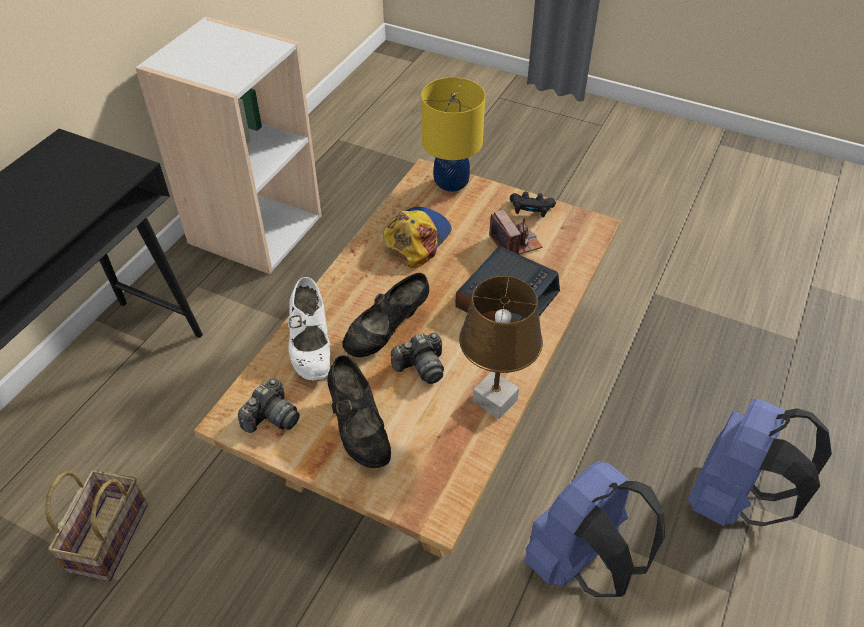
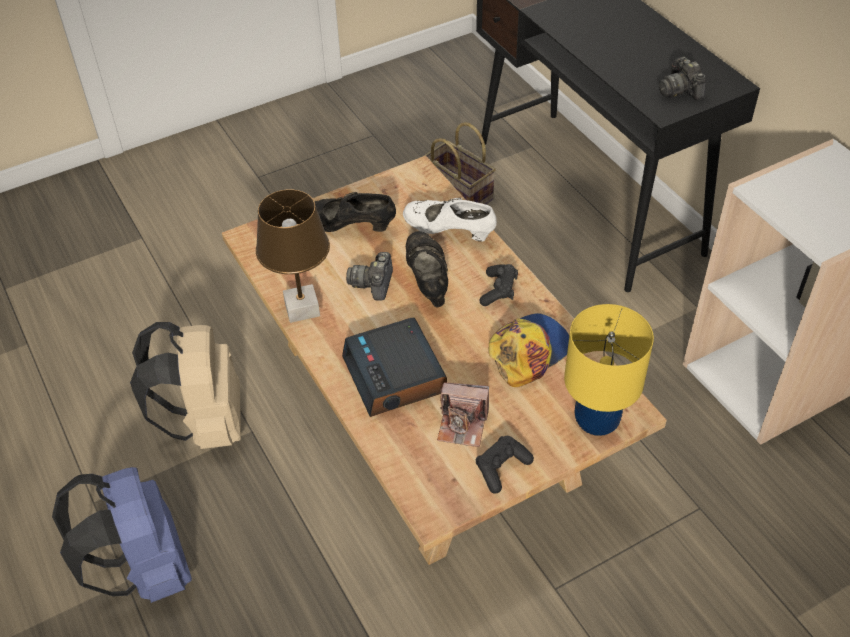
camera: 125 degrees right, 0 degrees up
(271, 417) = (401, 191): camera -> camera (680, 90)
(363, 281) = (499, 291): none -> black game controller
(416, 238) = (528, 352): cap -> cap turned 105 degrees counterclockwise
(581, 562) = (206, 423): blue backpack -> beige backpack

